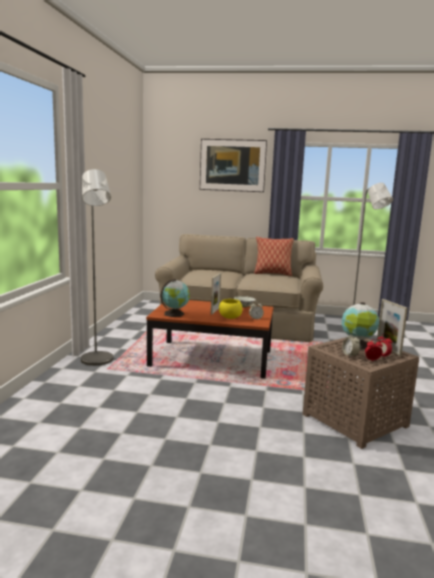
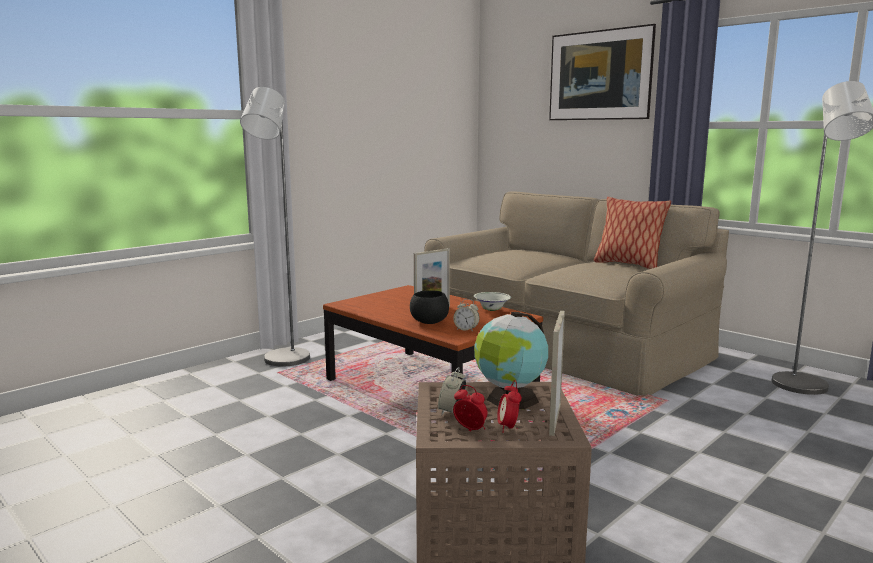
camera: 35 degrees right, 0 degrees up
(175, 313) = (366, 306): globe -> none
(230, 318) = (429, 322): yellow bowl -> black bowl

